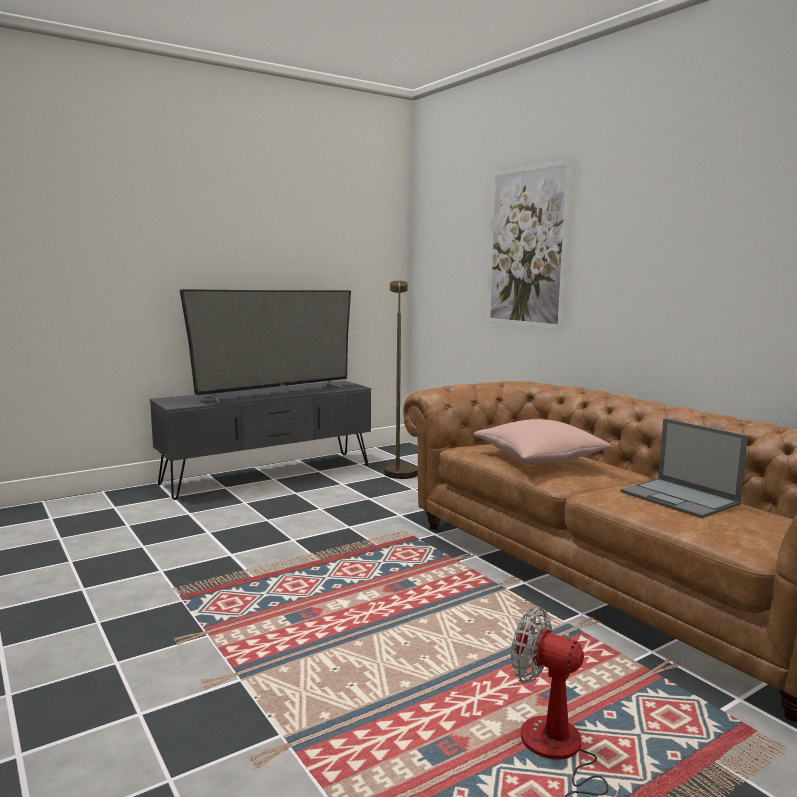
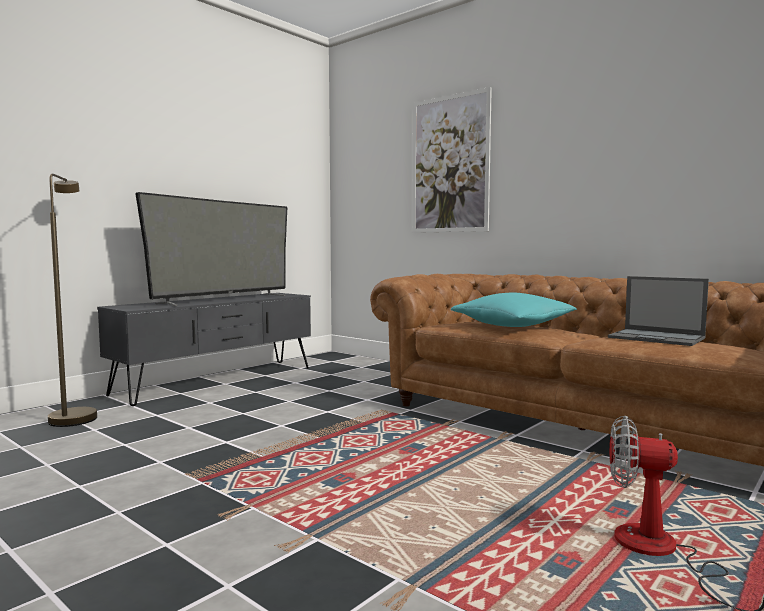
camera: 15 degrees left, 5 degrees down
(399, 470) = (340, 370): brown floor lamp -> brown floor lamp (74, 416)
(539, 459) = (512, 326): pink pillow -> turquoise pillow

